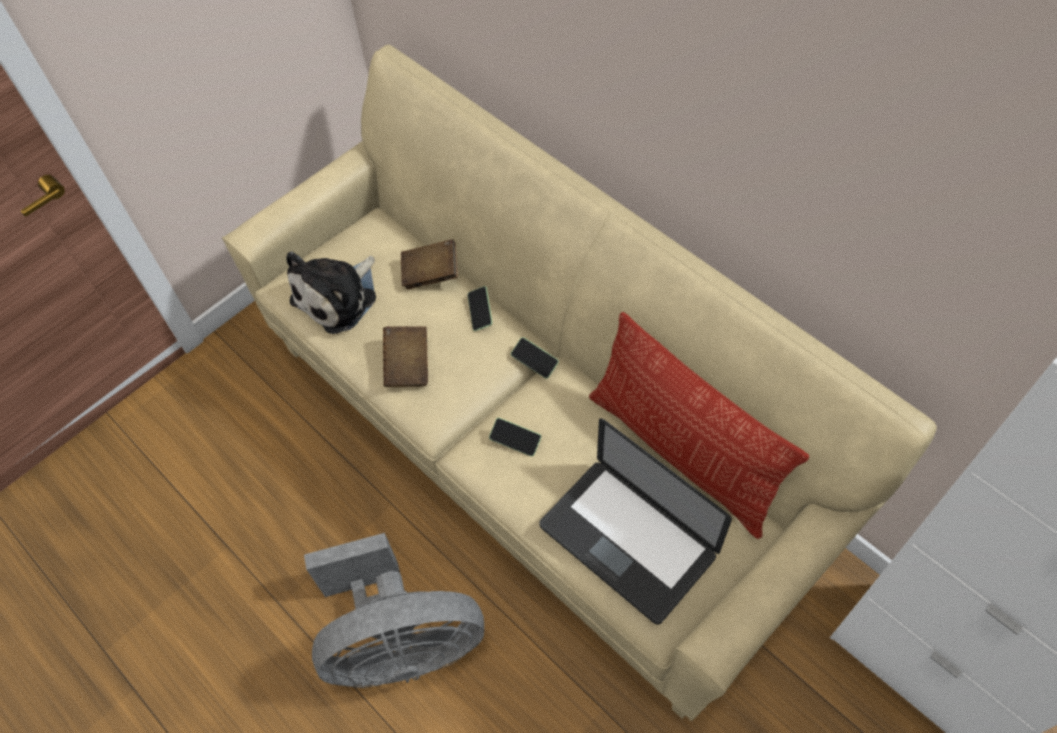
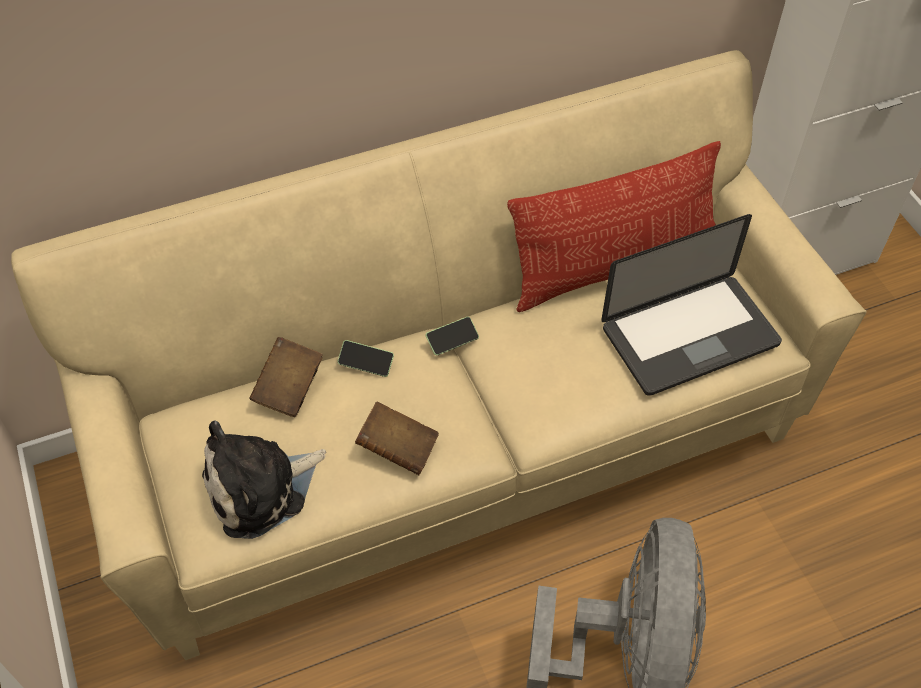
camera: 70 degrees left, 5 degrees down
(338, 297) = (261, 488): plush toy -> plush toy turned 90 degrees clockwise
(515, 440) = (541, 385): phone -> none

